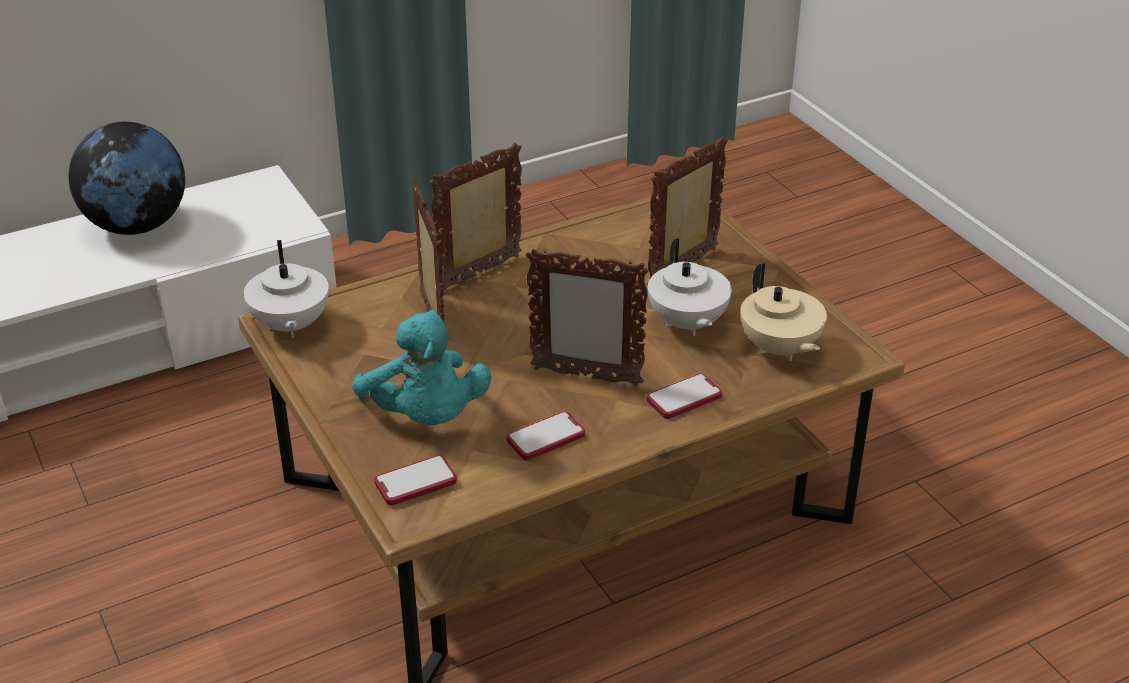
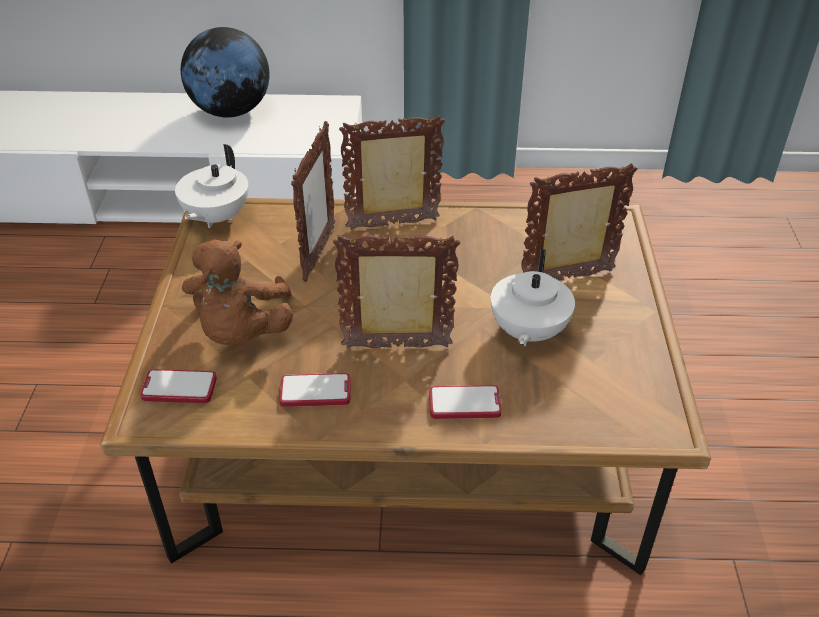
camera: 30 degrees right, 5 degrees up
(425, 417) = (241, 332): turquoise plush toy -> brown plush toy
(585, 376) = (398, 347): picture frame -> picture frame turned 135 degrees clockwise
(779, 349) = (594, 390): beige teapot -> none

